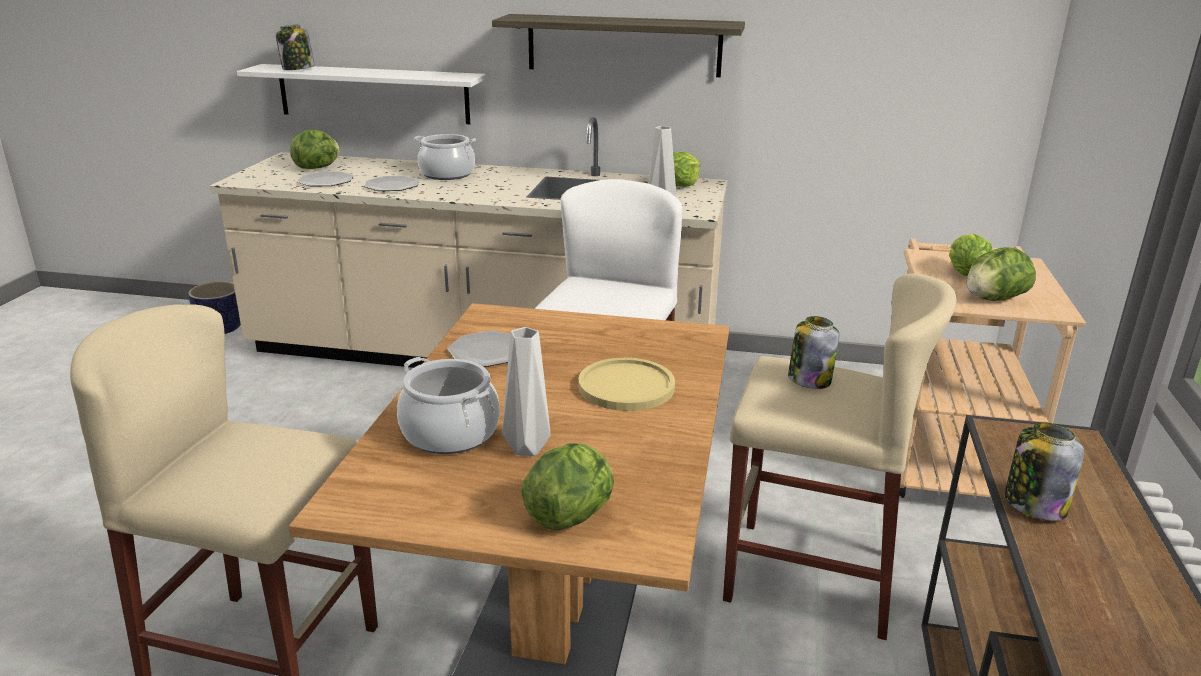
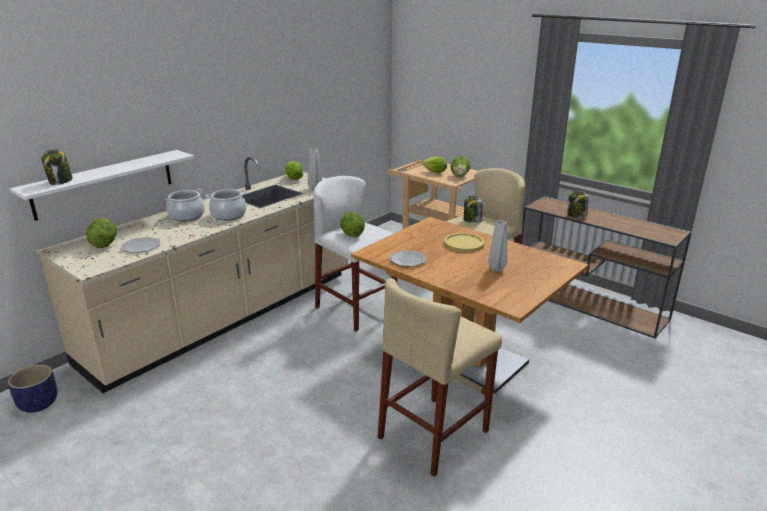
camera: 60 degrees left, 0 degrees up
(392, 186) = (184, 232): plate -> none
(450, 433) = (474, 279): cooking pot -> cooking pot (228, 215)
(571, 515) = (545, 271): lettuce -> lettuce (351, 235)
(624, 45) = (246, 114): shelf -> none

